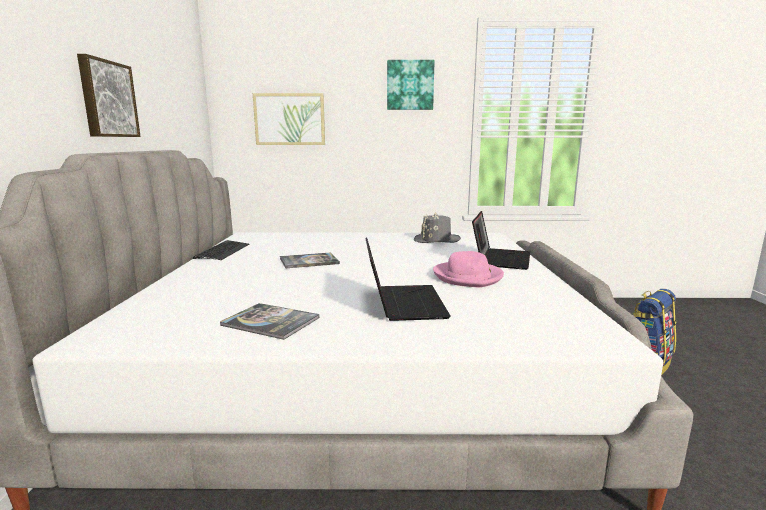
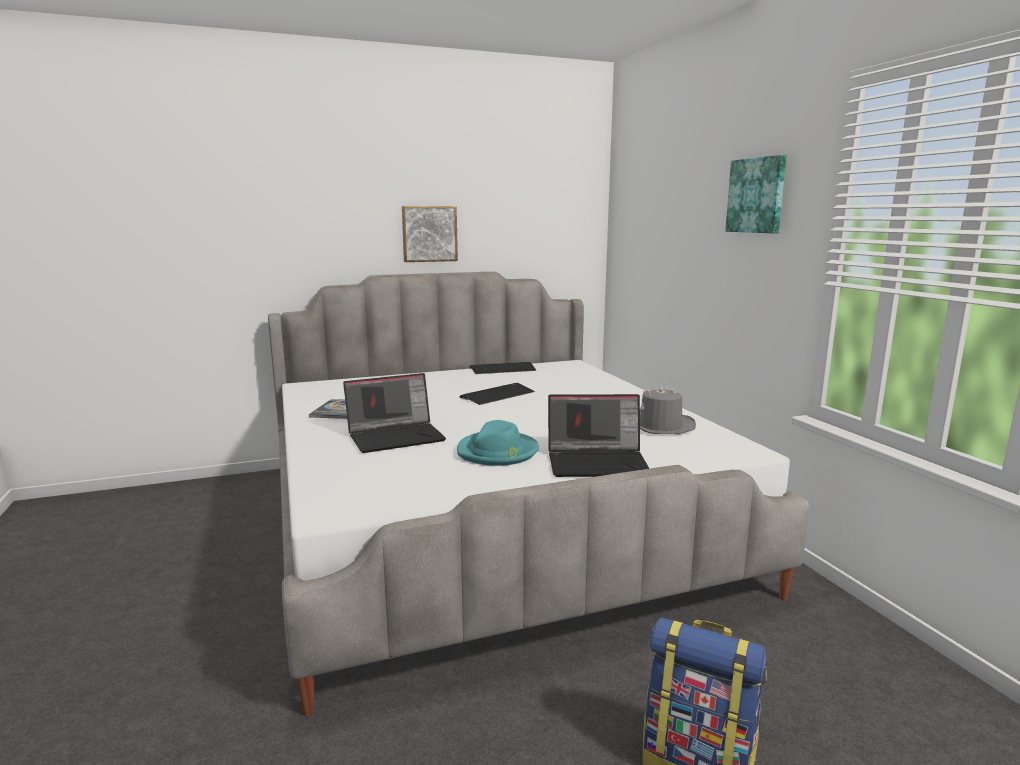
camera: 70 degrees right, 0 degrees up
(289, 119) = (652, 240): picture -> none
(309, 261) = (497, 395): book -> keyboard
(468, 277) = (498, 452): pink hat -> turquoise hat

